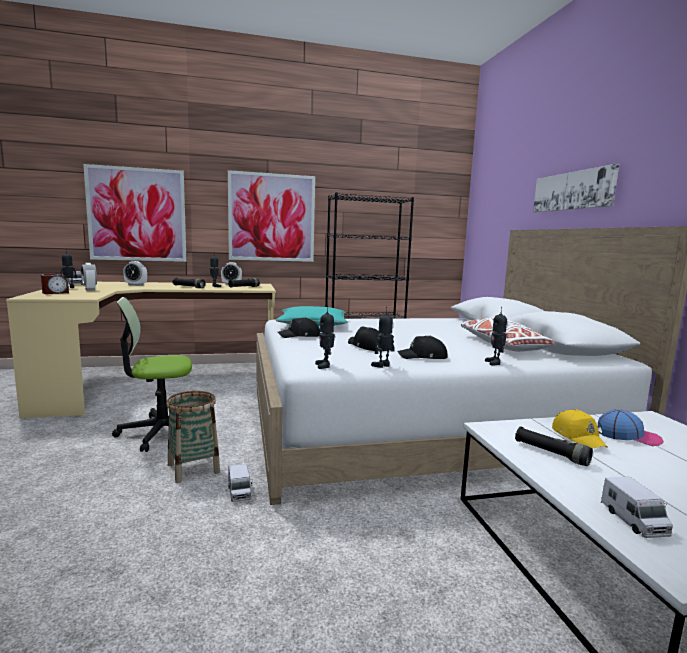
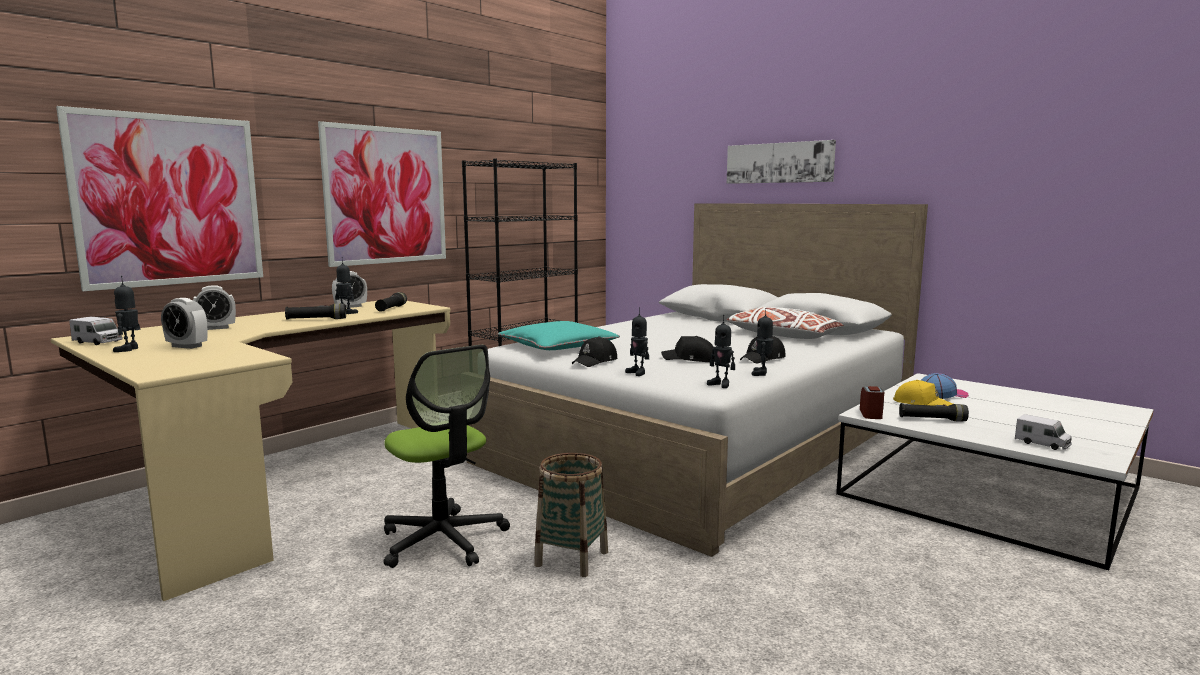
camera: 35 degrees left, 0 degrees up
(55, 293) = (162, 360): alarm clock -> alarm clock (871, 414)
(160, 432) = (443, 540): office chair -> office chair turned 75 degrees counterclockwise
(239, 492) = (663, 559): toy truck -> none
(495, 363) = (823, 352): toy robot -> toy robot (638, 373)

